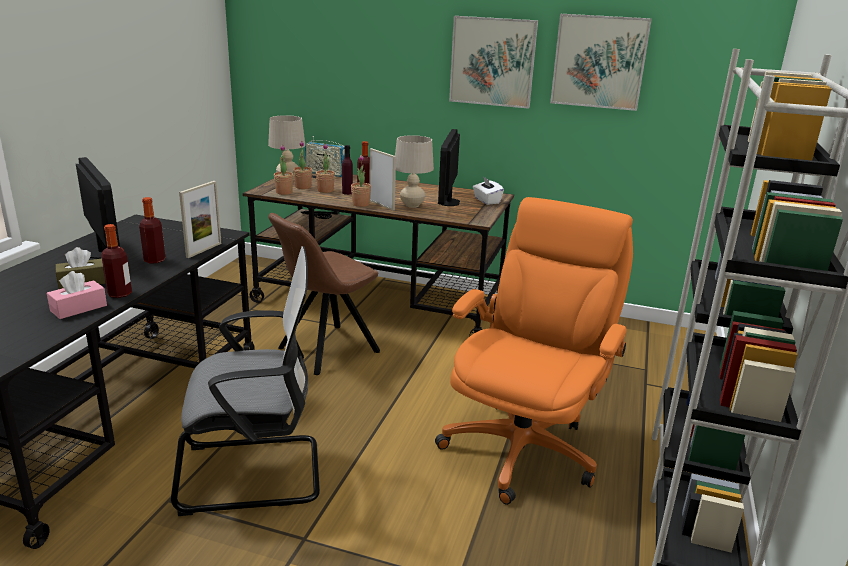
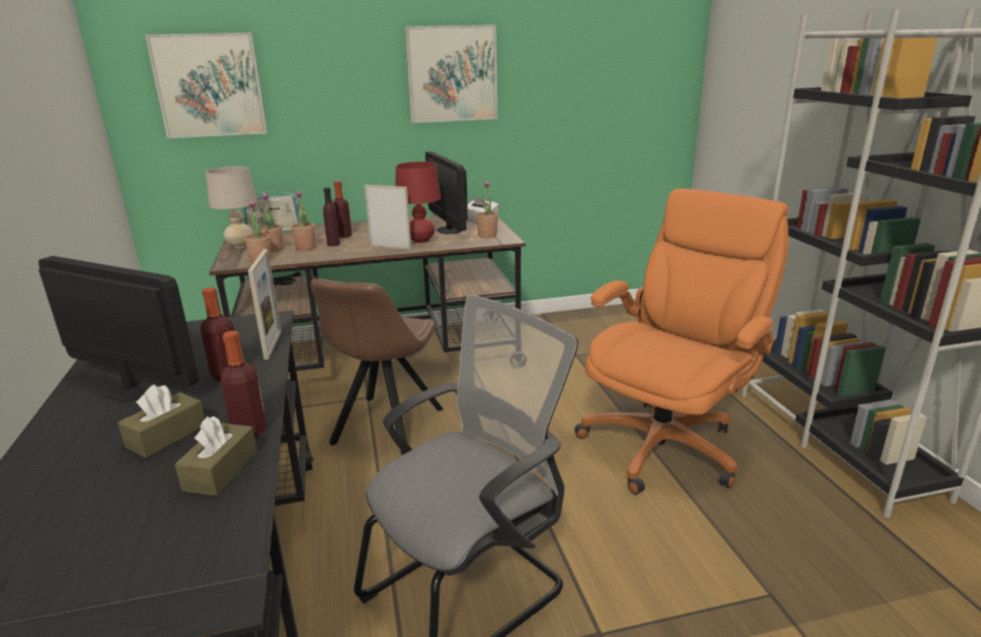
camera: 30 degrees left, 0 degrees up
(78, 308) = (221, 470): pink tissue box -> brown tissue box
(360, 204) = (368, 251): potted plant -> potted plant (487, 236)
(412, 205) = (420, 240): beige table lamp -> red table lamp
(525, 445) = (667, 443): orange office chair -> orange office chair turned 45 degrees clockwise
(599, 62) = (558, 62): picture -> picture (209, 85)

